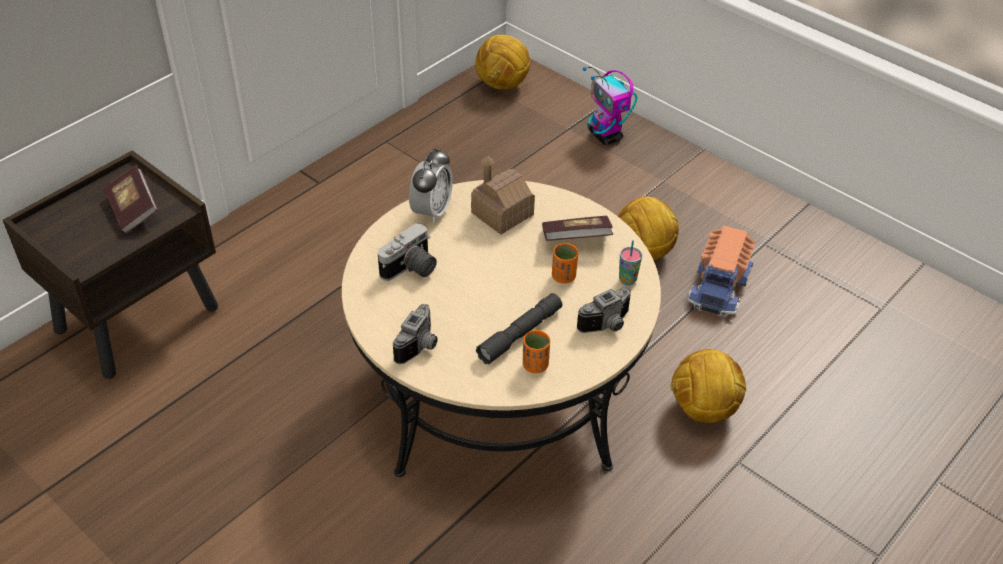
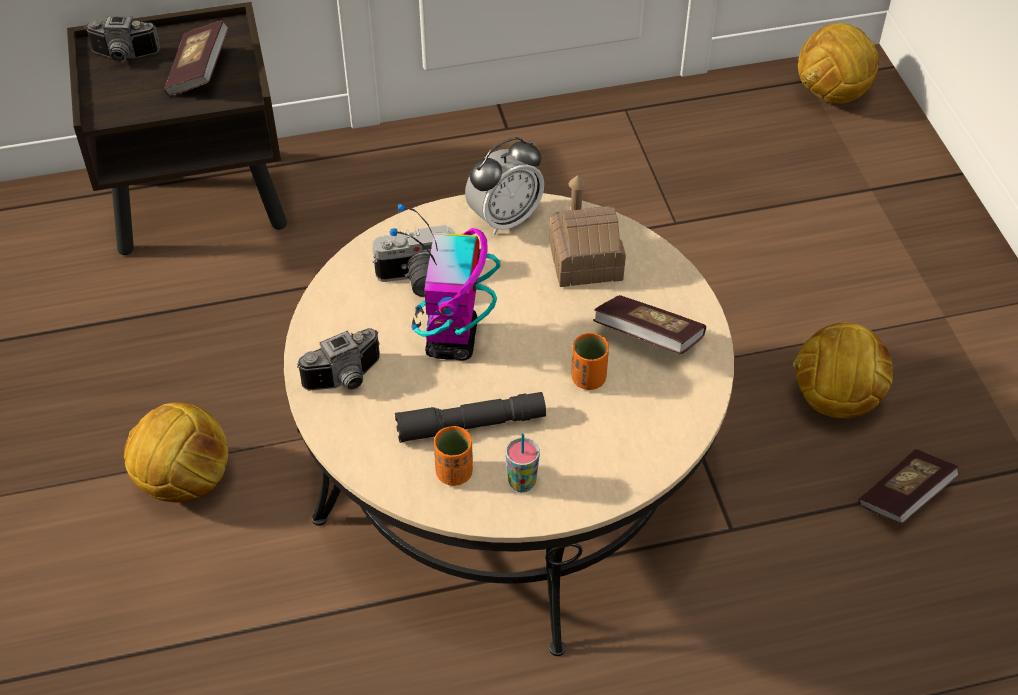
camera: 35 degrees right, 5 degrees up
(606, 136) = (915, 221): toy robot -> toy robot (452, 341)
(608, 325) = (587, 470): camera -> camera (124, 57)
(627, 280) = (665, 423): cup -> cup (522, 483)
(703, 409) = (739, 648): football -> football (184, 481)
(720, 286) = (904, 497): toy truck -> book

